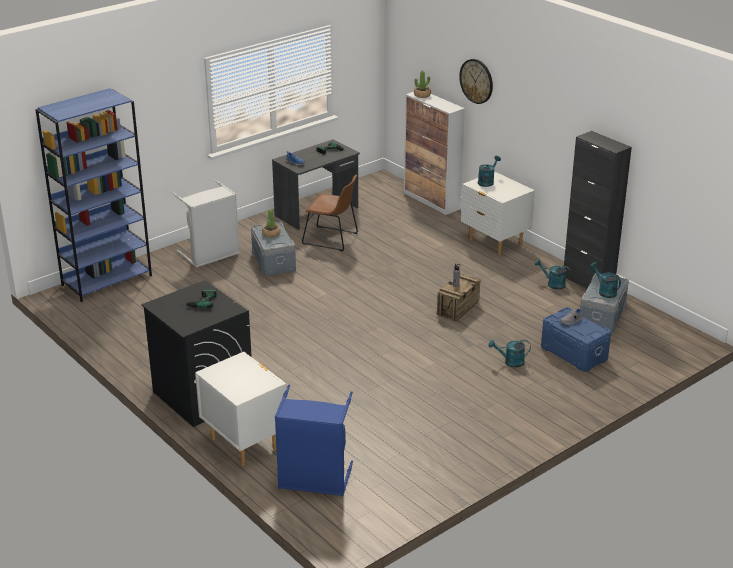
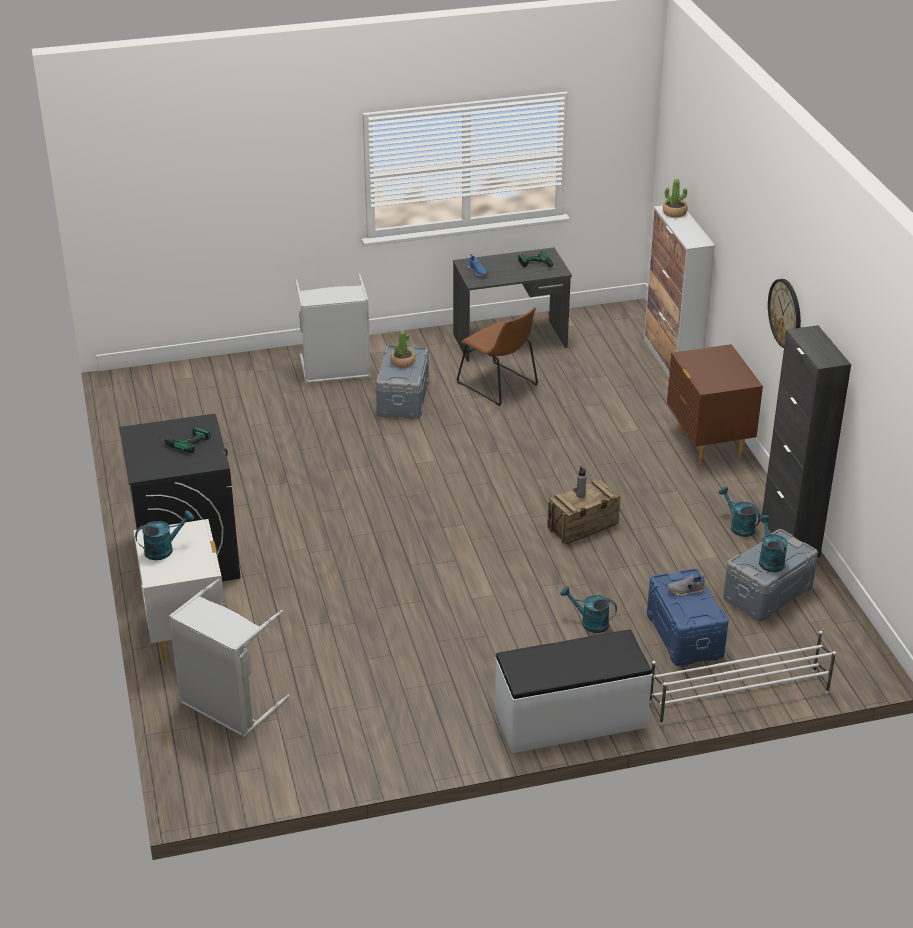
camera: 25 degrees right, 5 degrees up
(107, 280) = (194, 374): blue bookcase -> none
(314, 481) = (227, 707): blue laundry basket -> grey laundry basket
(476, 81) = (728, 211): wall clock -> wall clock (785, 313)
(487, 181) = (707, 357): turquoise watering can -> turquoise watering can (164, 549)
(495, 243) = (708, 444): white nightstand -> brown nightstand
(547, 421) = (571, 719): none -> white bench
(634, 378) = (738, 696): none -> white shoe rack

